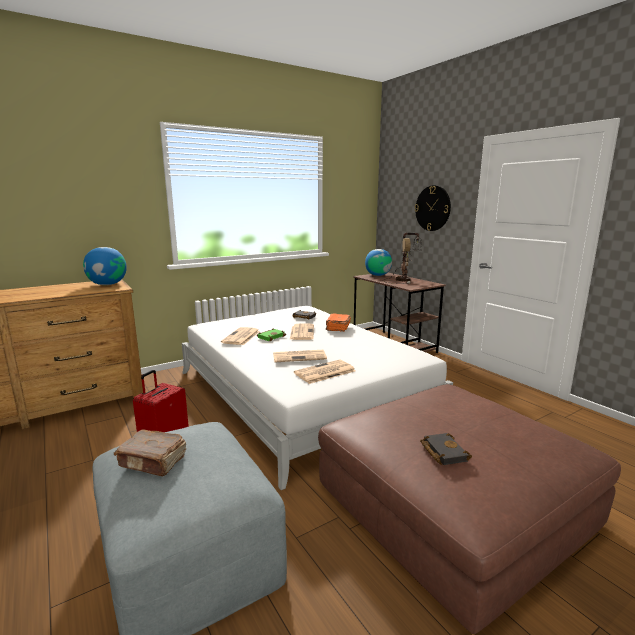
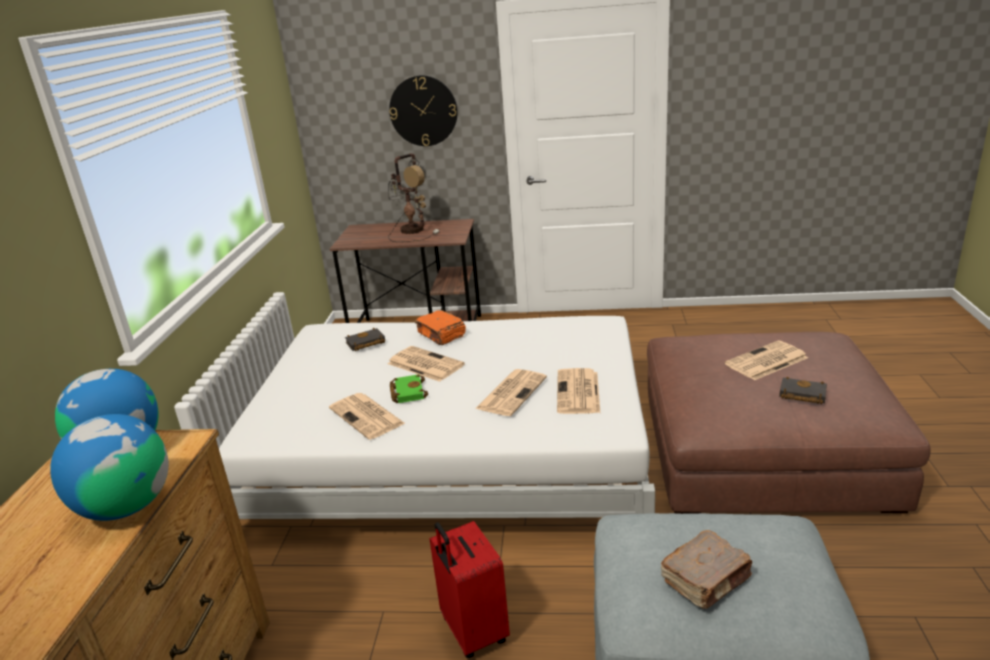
camera: 50 degrees left, 10 degrees up
(377, 275) = (358, 234): globe -> globe (126, 507)
(470, 424) = (766, 361): none -> newspaper

